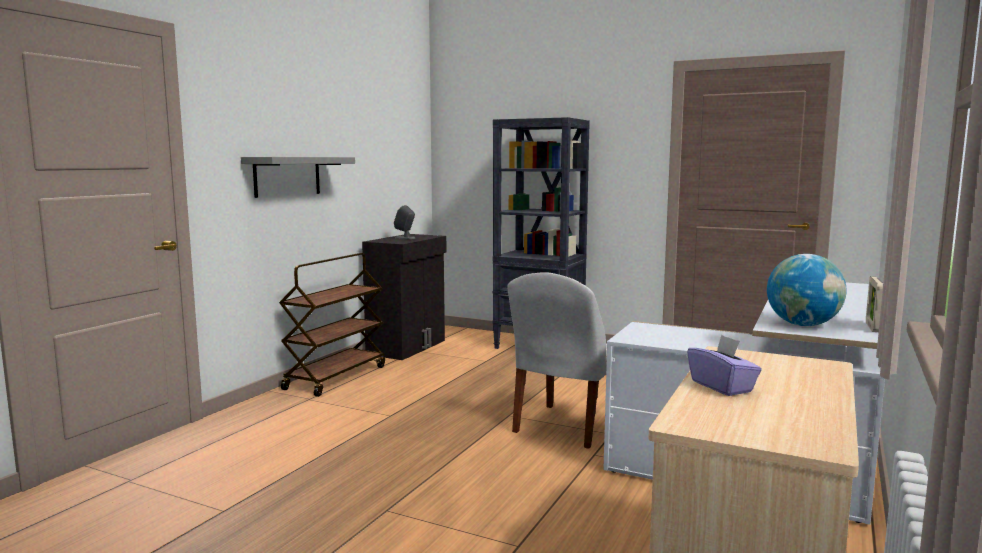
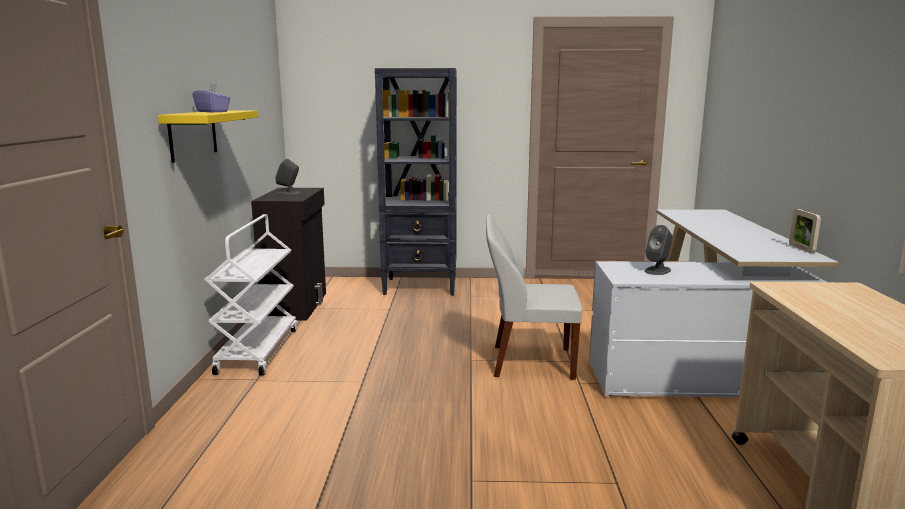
camera: 25 degrees left, 5 degrees up
(287, 176) = (193, 134): grey shelf -> yellow shelf
(336, 377) = (257, 350): brown cart -> white cart
(565, 427) = (529, 362): white chair -> white chair turned 90 degrees clockwise
(683, 336) = (657, 270): none -> grey speaker
(722, 387) = (838, 319): purple tissue box -> purple tissue box (213, 112)
(803, 325) = (760, 252): globe -> none

